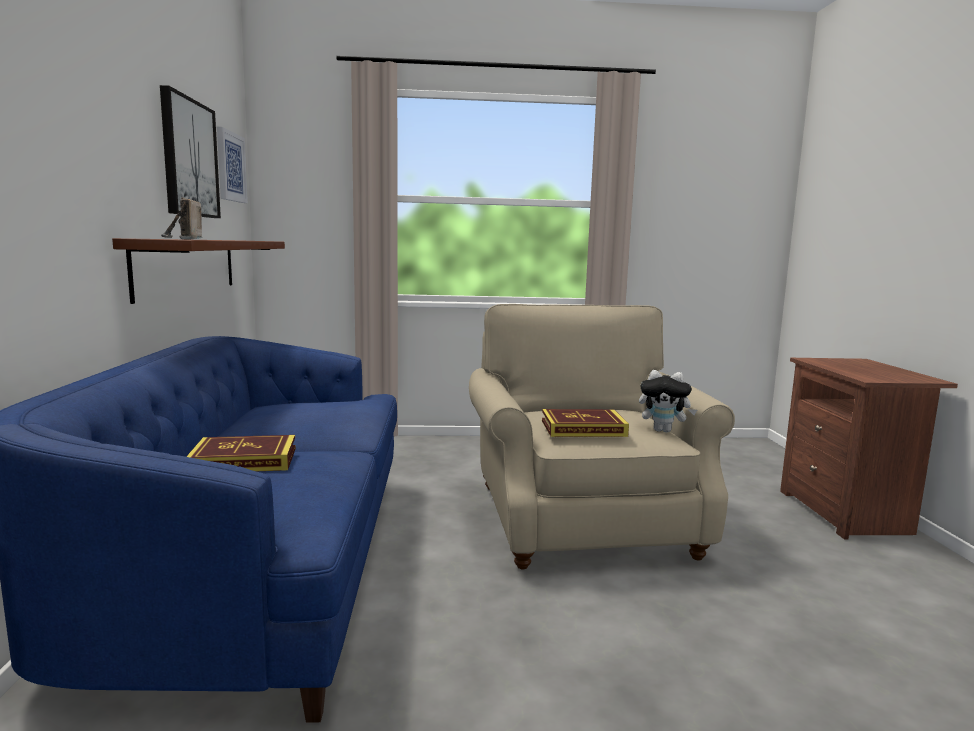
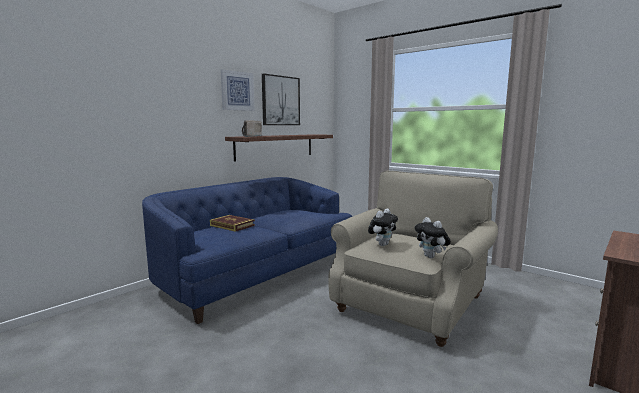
camera: 45 degrees right, 0 degrees up
(230, 167) = (315, 100): picture -> picture (237, 91)
(583, 428) = (382, 244): book -> plush toy

